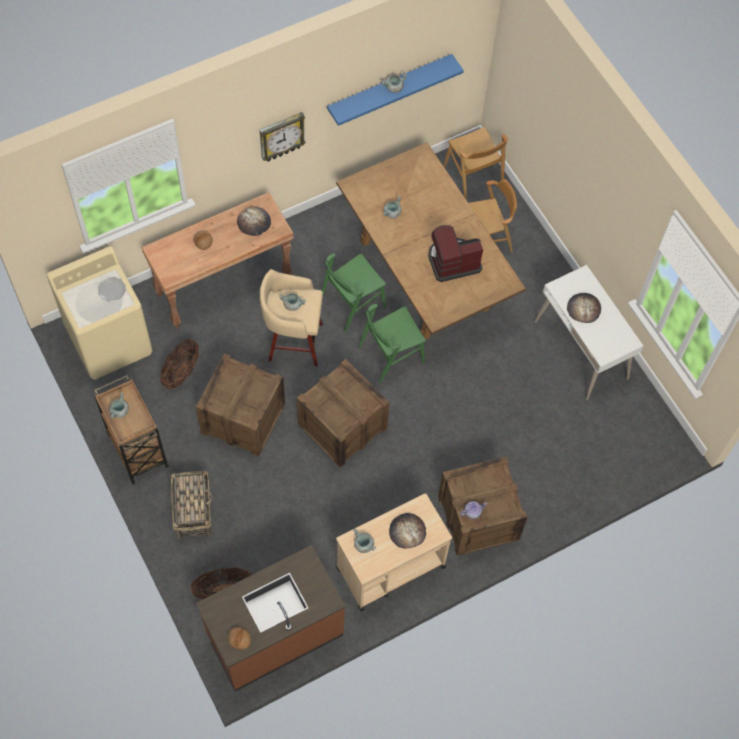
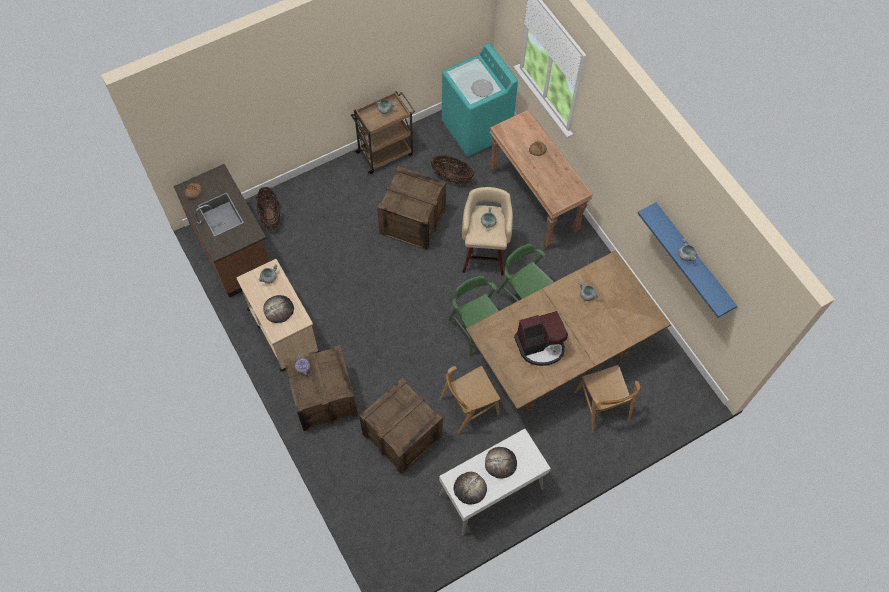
camera: 90 degrees right, 0 degrees up
(110, 341) = (476, 129): beige washing machine -> turquoise washing machine
(193, 511) = (334, 193): basket -> none
(254, 222) = (559, 185): bread -> bread (470, 488)
(281, 136) = (626, 177): wall clock -> none
(342, 426) = (407, 292): crate -> crate (402, 435)
(453, 261) = (540, 346): coffee machine -> coffee machine turned 90 degrees clockwise
(473, 176) = (672, 398): brown chair -> brown chair (468, 406)

